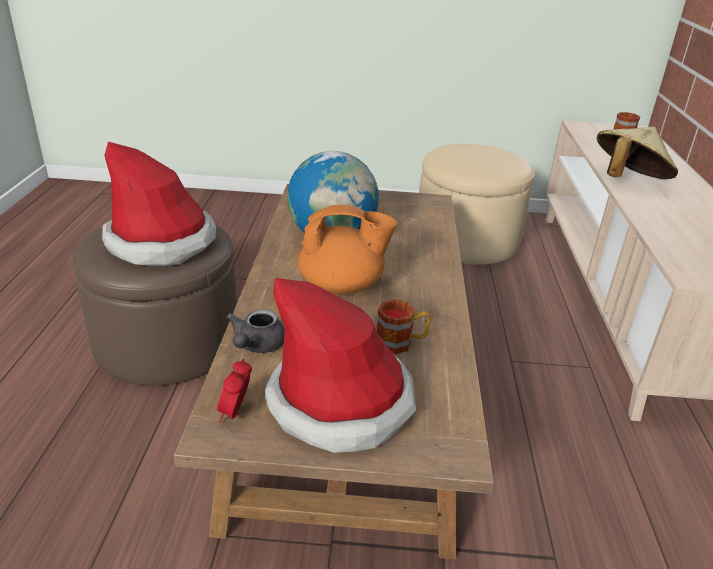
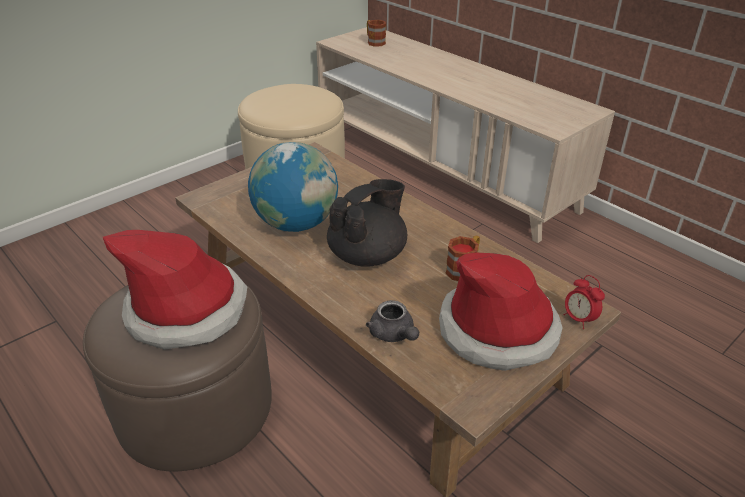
camera: 45 degrees left, 5 degrees up
(236, 413) = (461, 384): alarm clock -> alarm clock (578, 319)
(342, 286) = (368, 255): orange teapot -> black teapot
(627, 181) = (431, 77): beige hat -> none

